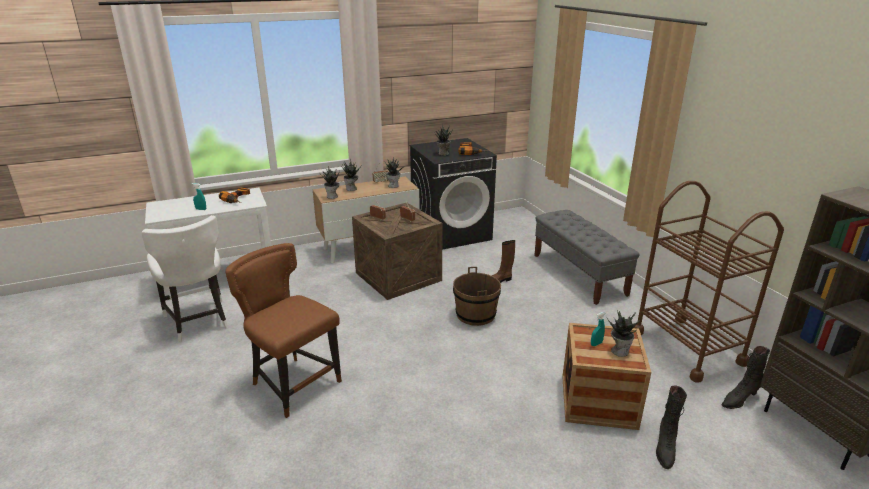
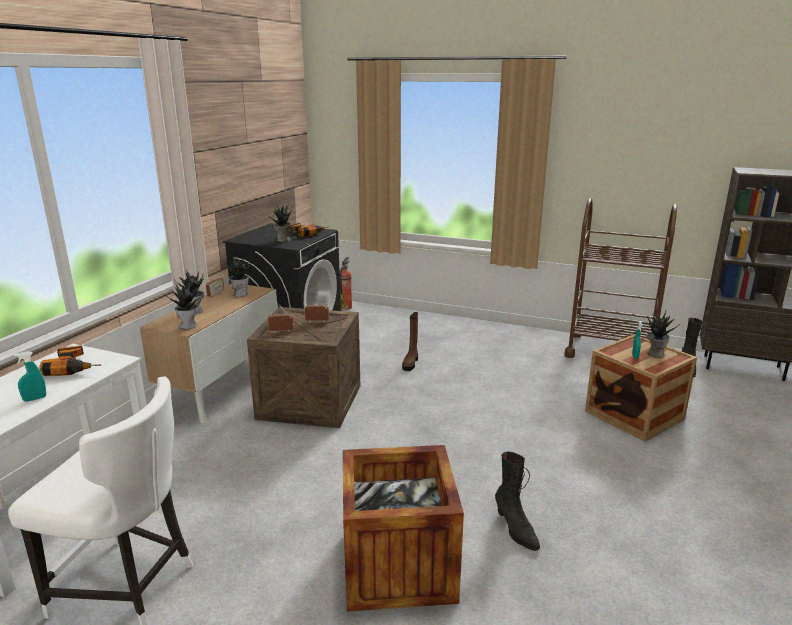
camera: 45 degrees left, 5 degrees down
(294, 384) = (398, 565): brown chair -> crate
(475, 315) = (443, 400): brown bucket -> none
(528, 222) = (345, 307): none -> fire extinguisher
(579, 274) = (460, 332): grey bench -> none
(665, 449) = (715, 422): black boot -> black boot (515, 530)

